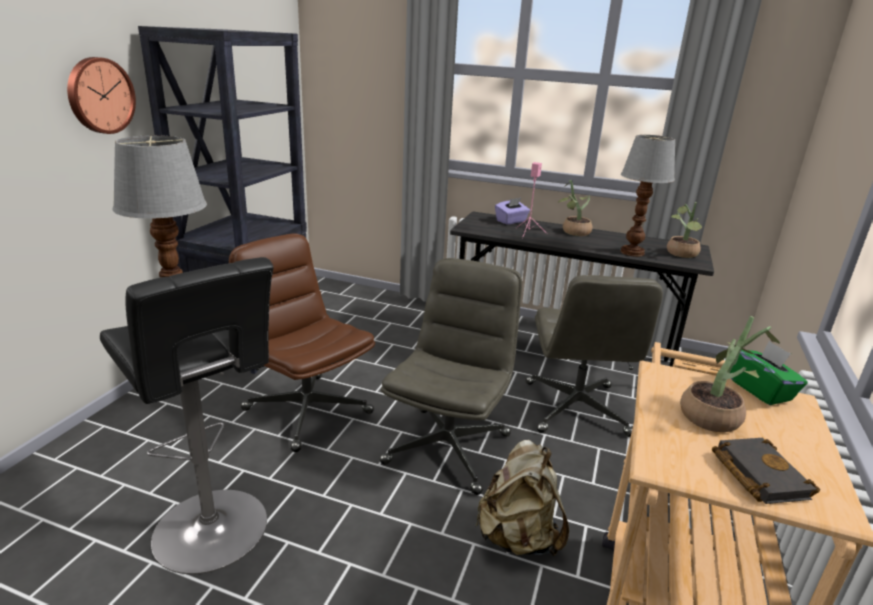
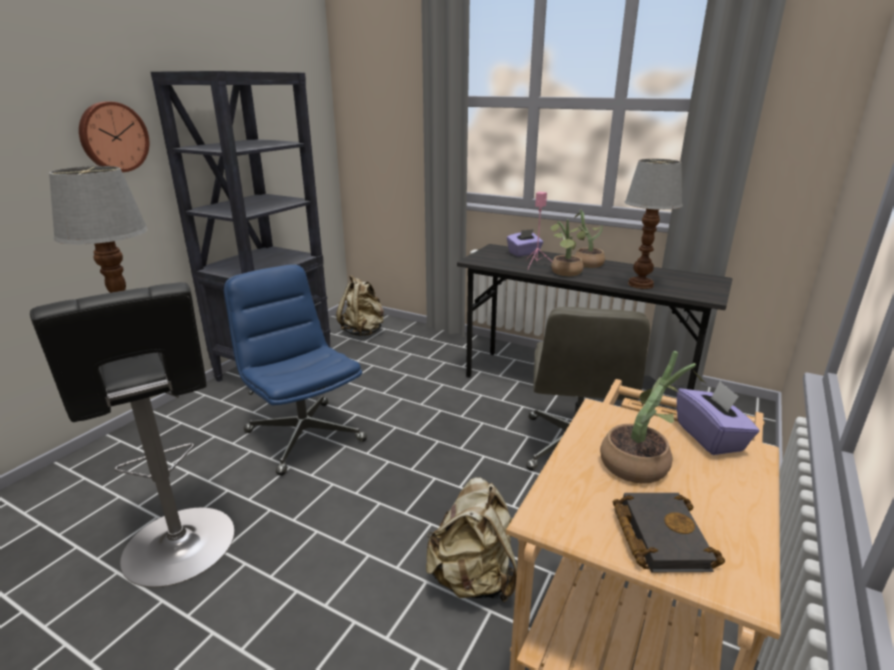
camera: 10 degrees right, 0 degrees up
(306, 410) = (304, 436): brown office chair -> blue office chair
(334, 301) = (363, 331): none -> beige backpack
(448, 447) = (429, 480): grey office chair -> none
(681, 254) = (696, 287): potted plant -> potted plant (564, 273)
(760, 390) = (710, 437): green tissue box -> purple tissue box

